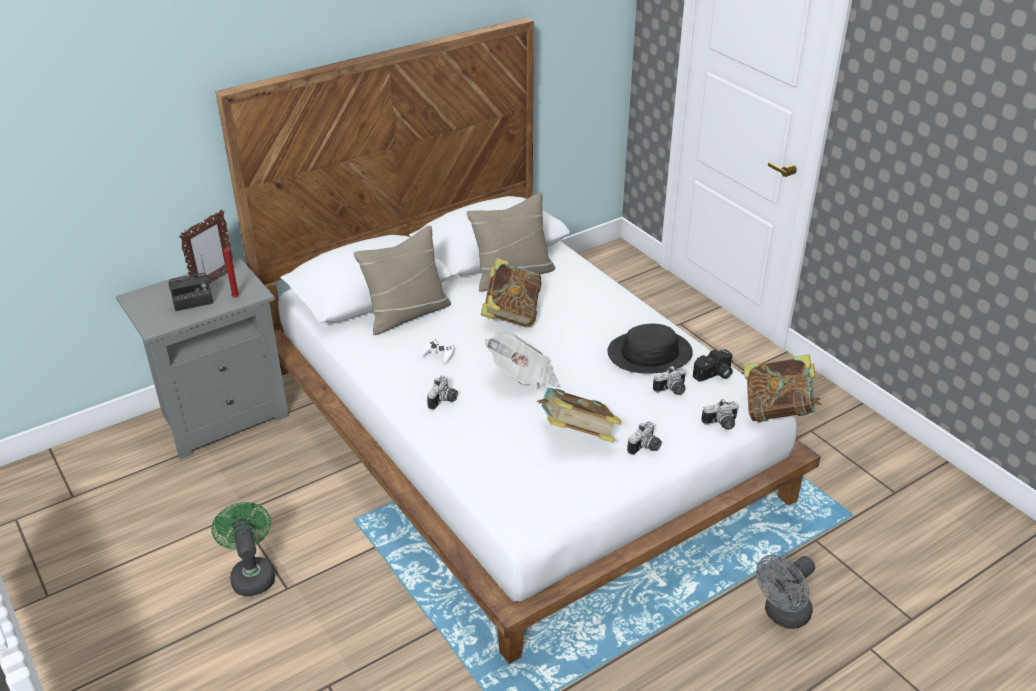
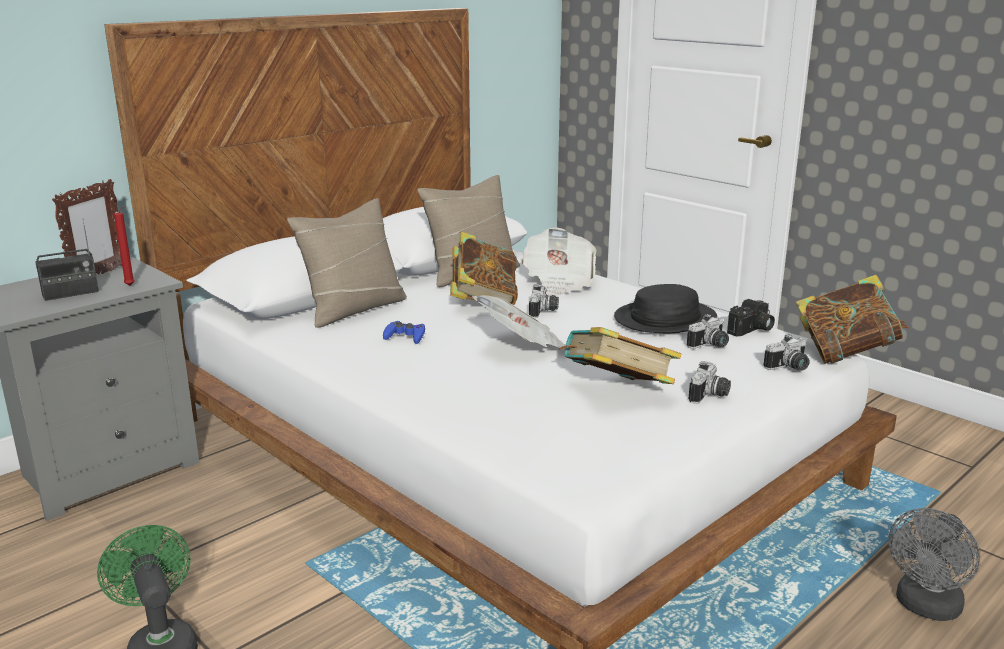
camera: 10 degrees left, 15 degrees down
(438, 354) = (405, 336): white game controller -> blue game controller
(444, 401) = (427, 374): camera -> camera (544, 311)
(580, 295) = (559, 282): none -> newspaper

